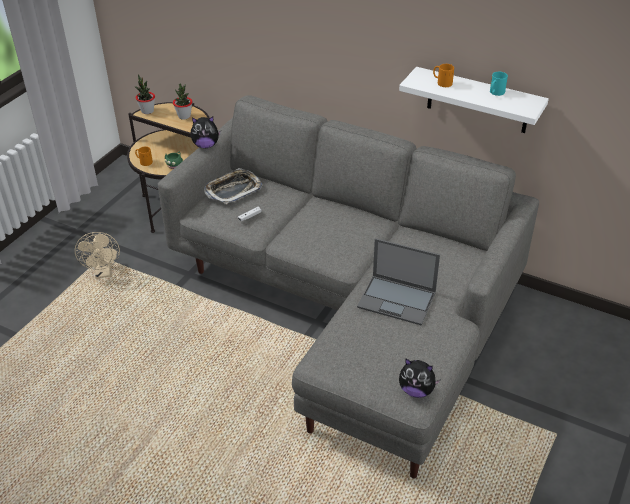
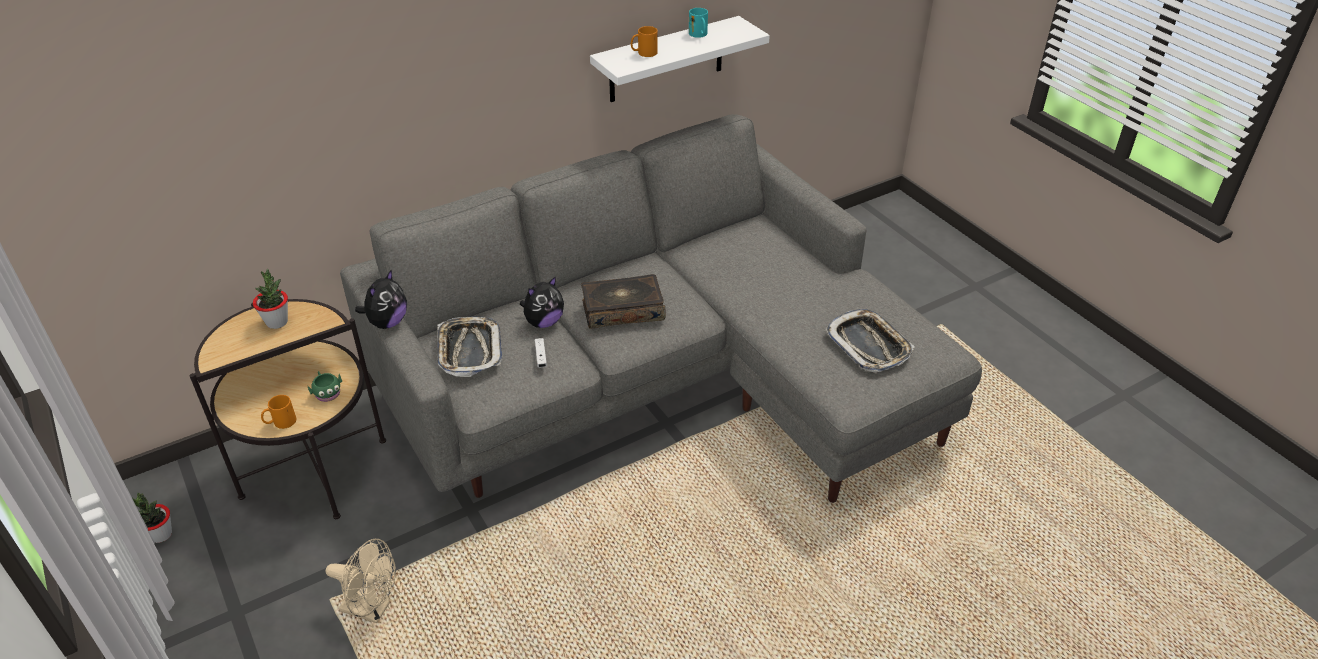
camera: 60 degrees left, 0 degrees up
(147, 111) = (212, 354): potted plant -> potted plant (161, 535)
(318, 230) = (622, 310): none -> book
(383, 353) = (868, 345): none -> tray
(397, 300) = (794, 301): laptop -> none
(416, 390) = (936, 345): plush toy -> plush toy (543, 322)

